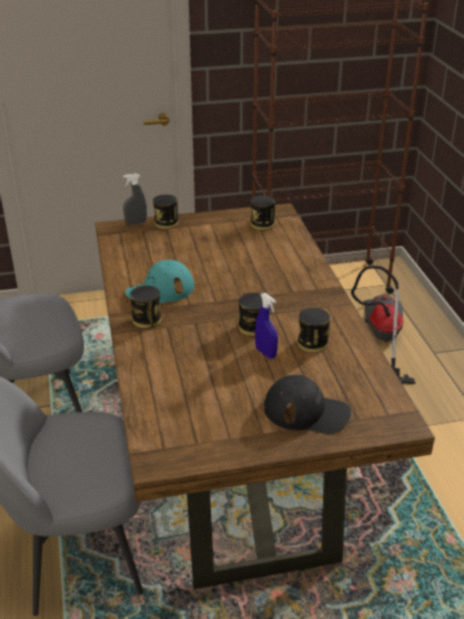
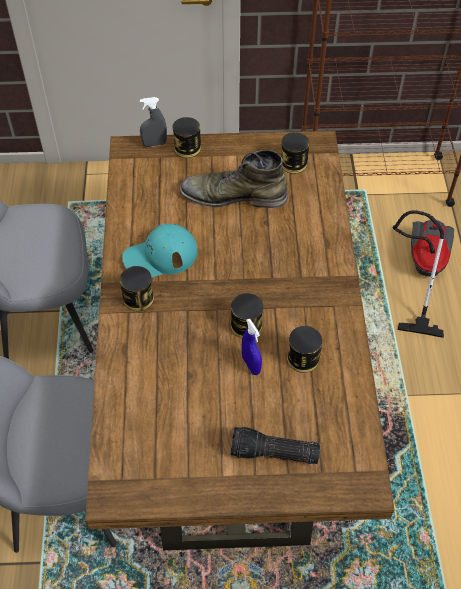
camera: 10 degrees right, 20 degrees up
(215, 248) = (233, 195): none -> green boot
(306, 411) = (273, 454): black cap -> flashlight

